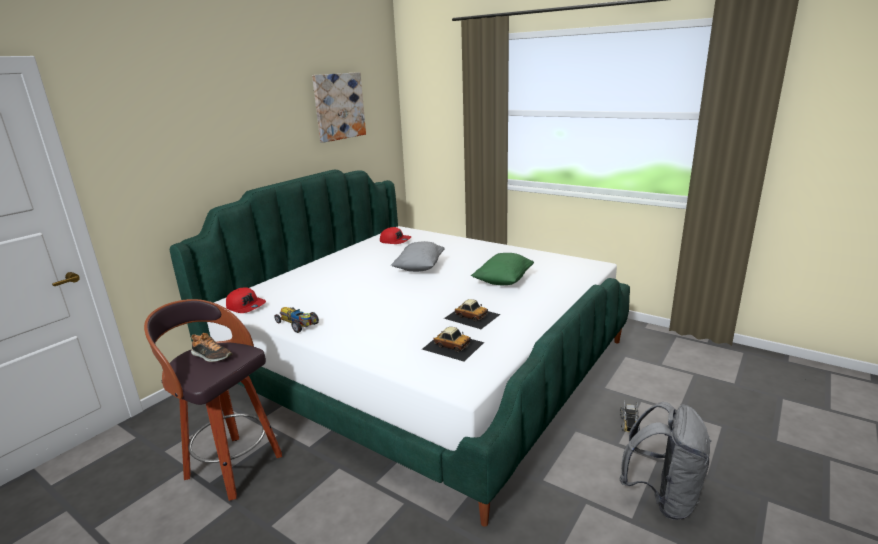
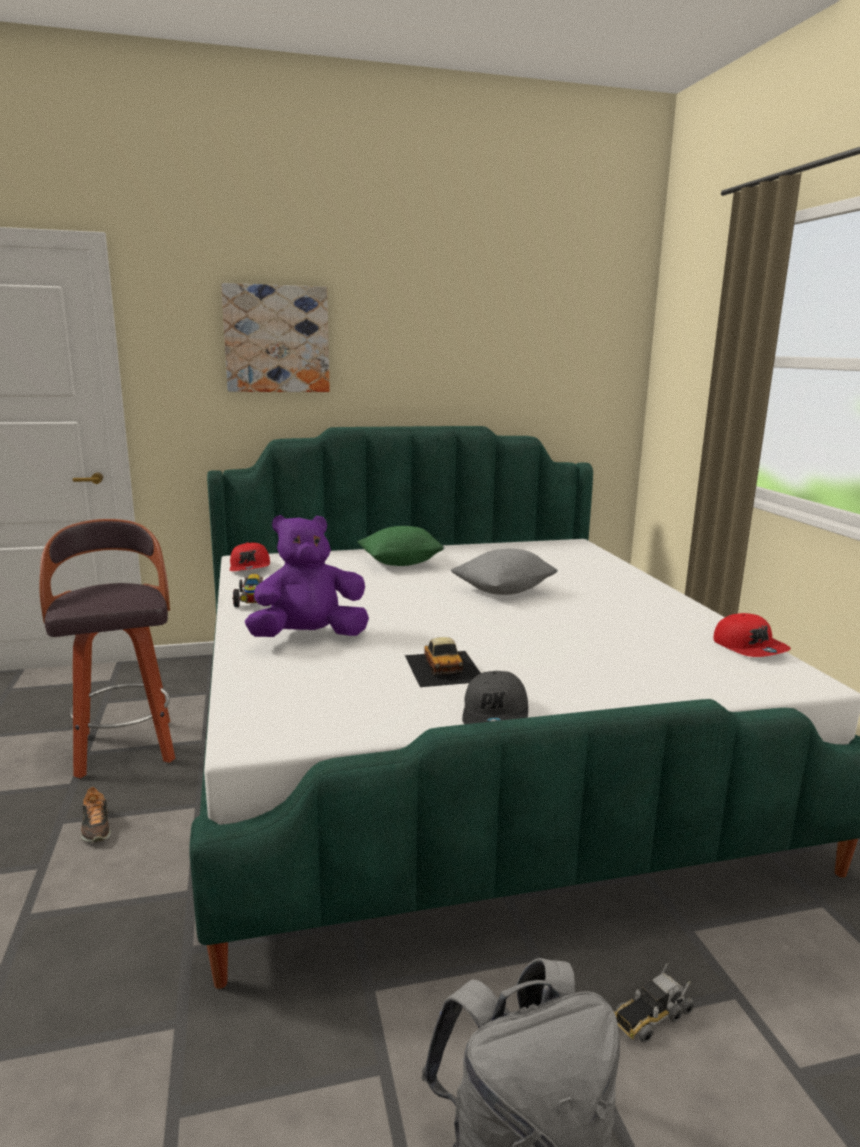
camera: 40 degrees right, 5 degrees down
(211, 356) = (111, 592): shoe -> shoe (96, 827)
(339, 106) = (519, 335): picture -> picture (276, 339)
(378, 330) = (309, 637): none -> purple plush toy
(395, 241) = (542, 553): red cap -> red cap (749, 647)
(453, 345) = (345, 689): toy car -> none
(503, 281) = (585, 645): green pillow -> green pillow (401, 563)
(531, 326) = (496, 714): none -> grey cap

